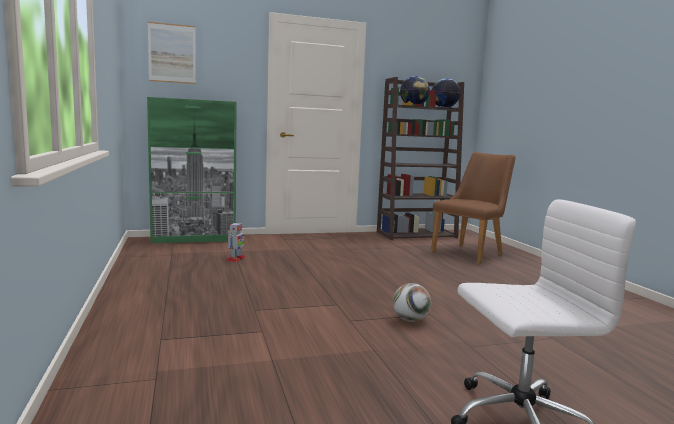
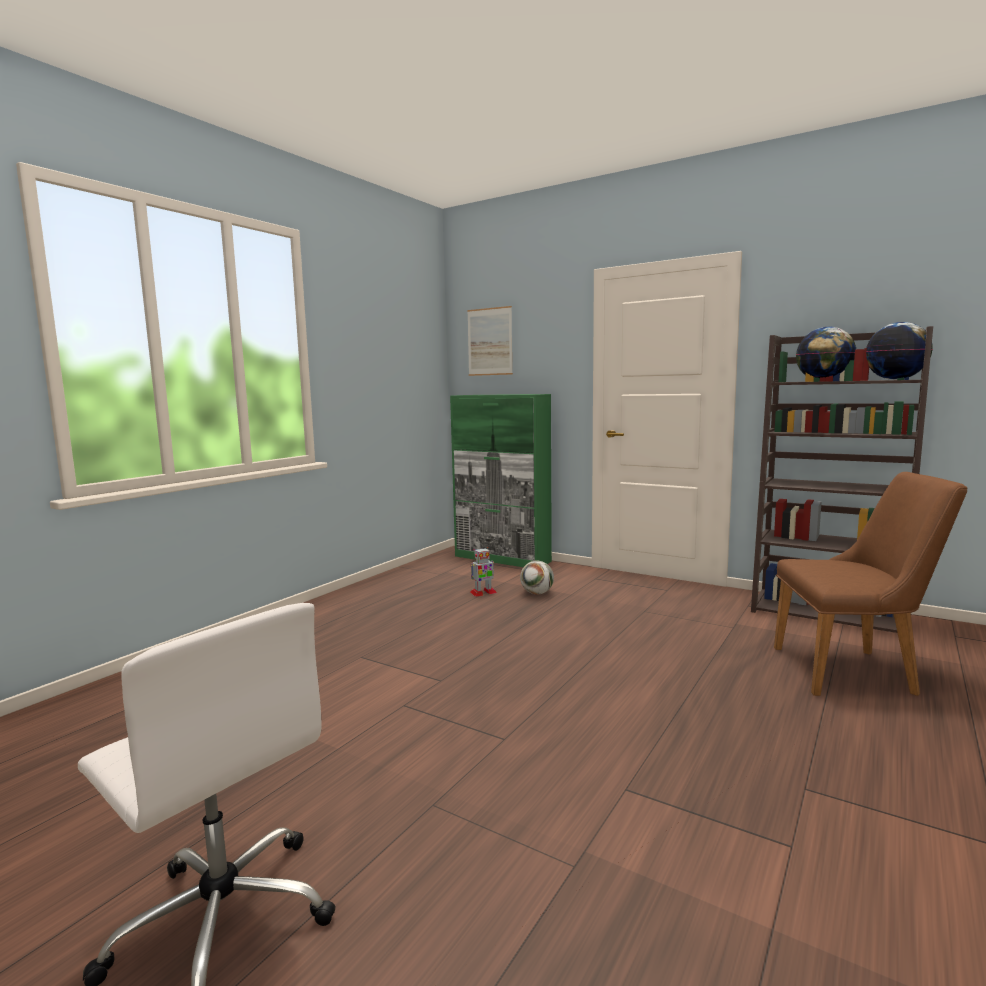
camera: 50 degrees right, 0 degrees up
(410, 320) = (462, 734): football -> football (537, 593)

